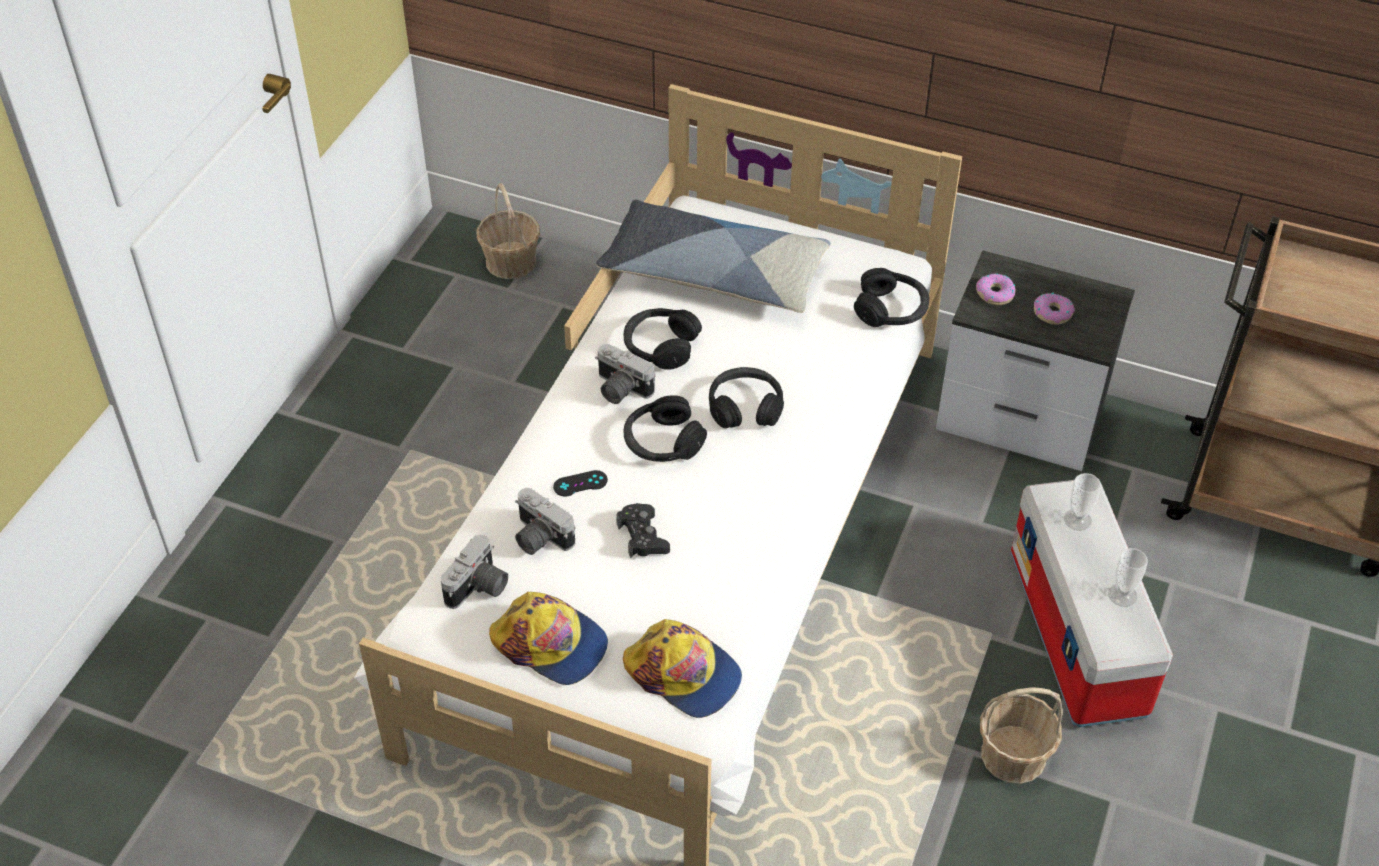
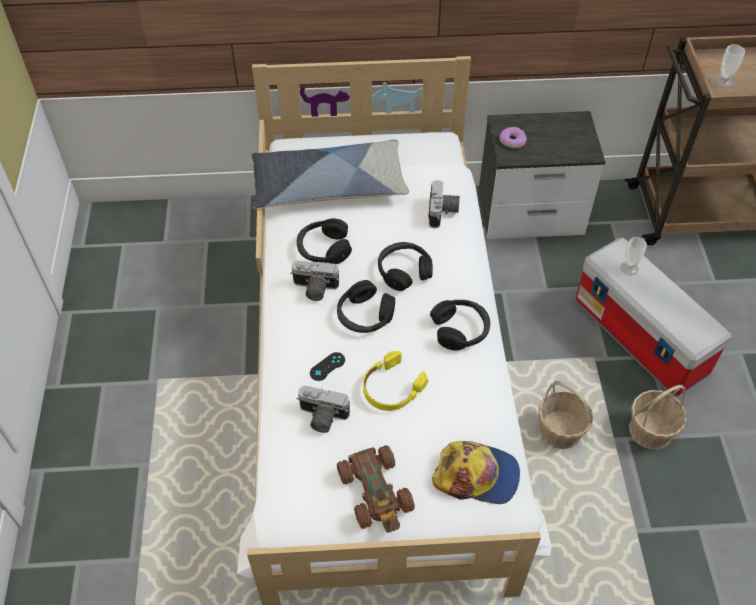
camera: 25 degrees left, 5 degrees up
(479, 588) = (302, 472): camera -> camera (443, 212)
(510, 262) = (155, 222): basket -> basket (560, 431)
(551, 644) = (376, 492): cap -> brown toy car
(642, 536) = (391, 388): black game controller -> yellow headphones
(891, 310) = (455, 172): black headphones -> black headphones (460, 330)
(1052, 313) = (553, 141): donut -> none
(1122, 595) = (682, 306): cup -> cup (723, 81)

